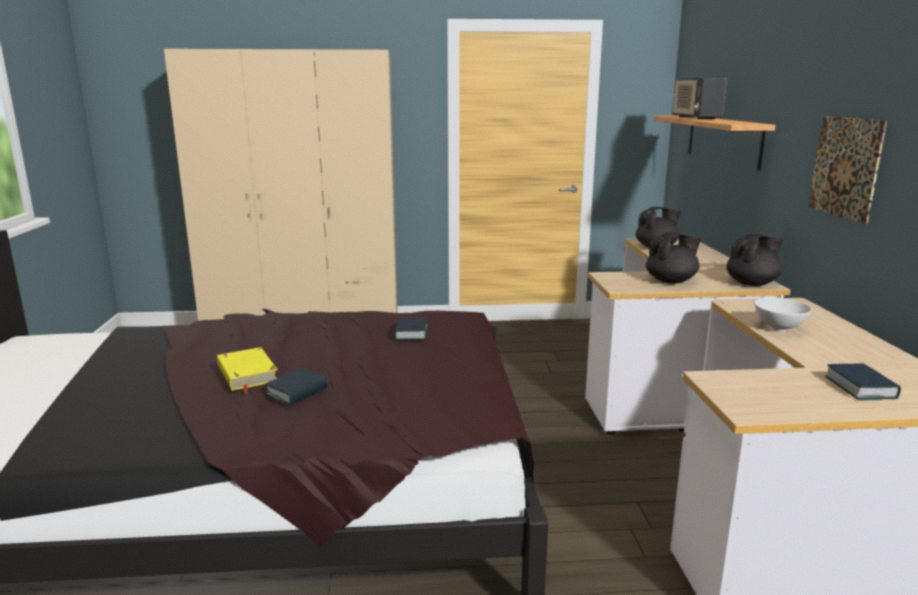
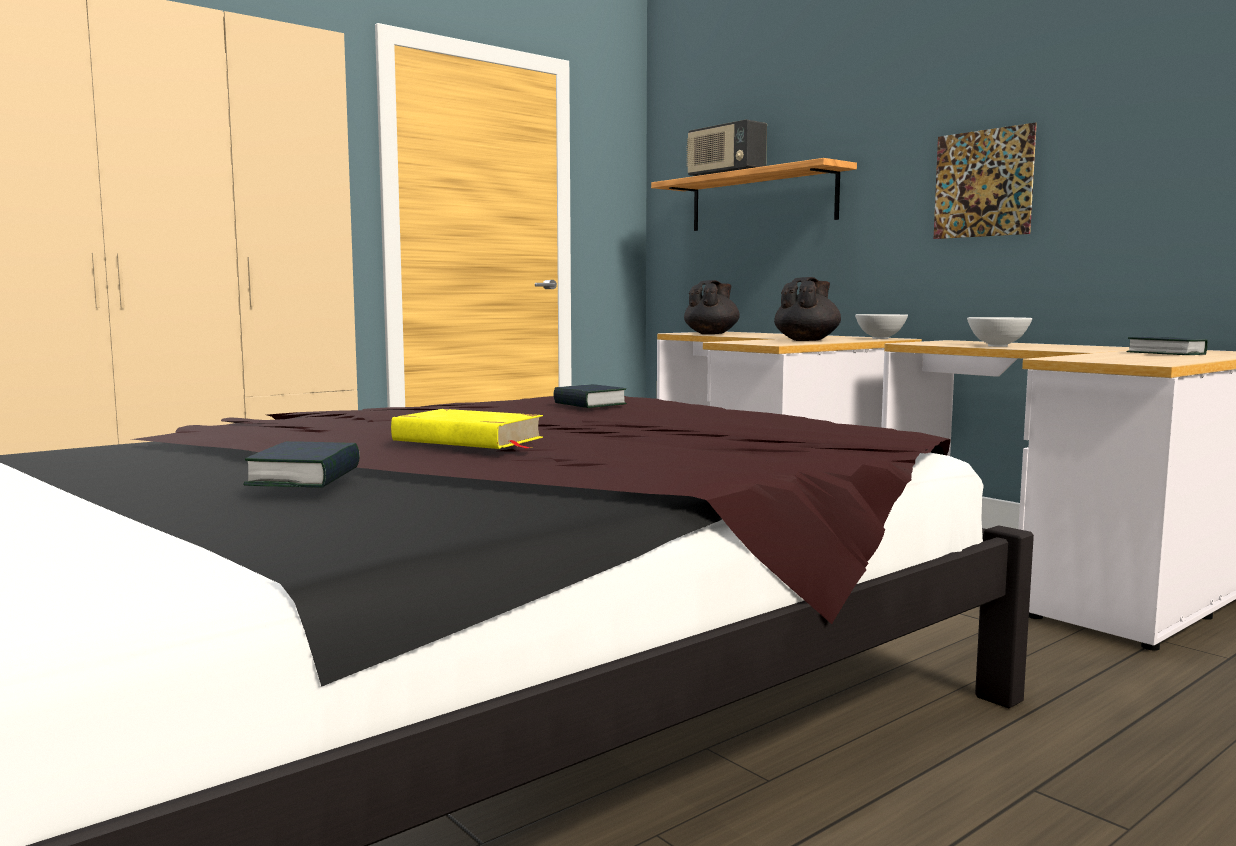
camera: 35 degrees left, 10 degrees down
(297, 392) = (604, 439): book -> book (305, 477)
(752, 283) = (881, 338): black teapot -> white bowl

